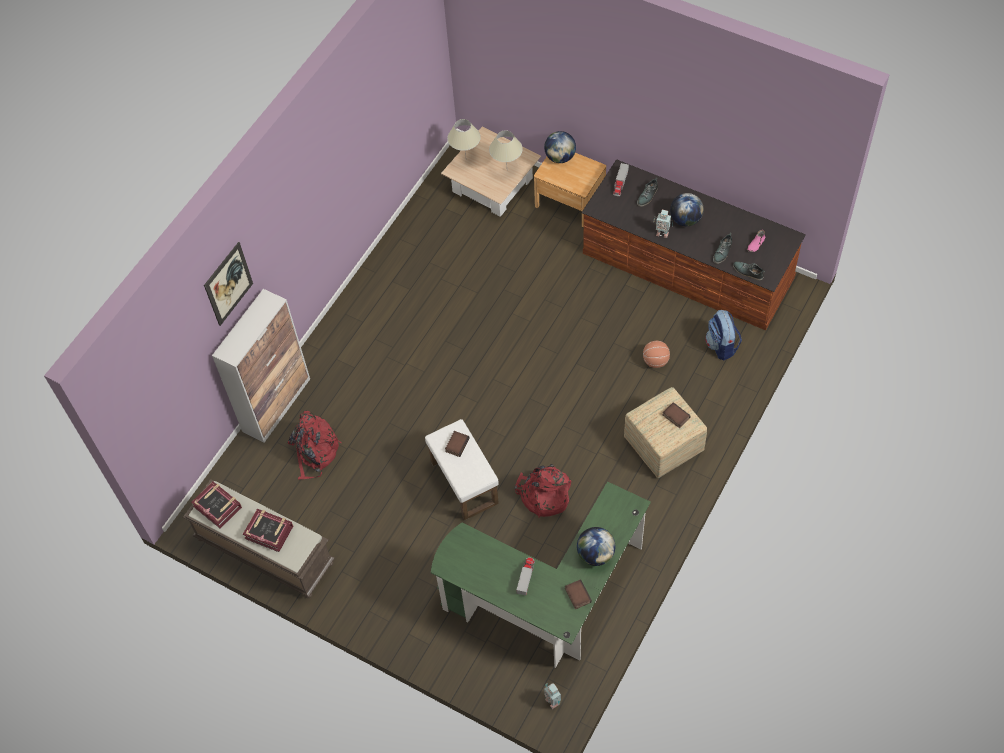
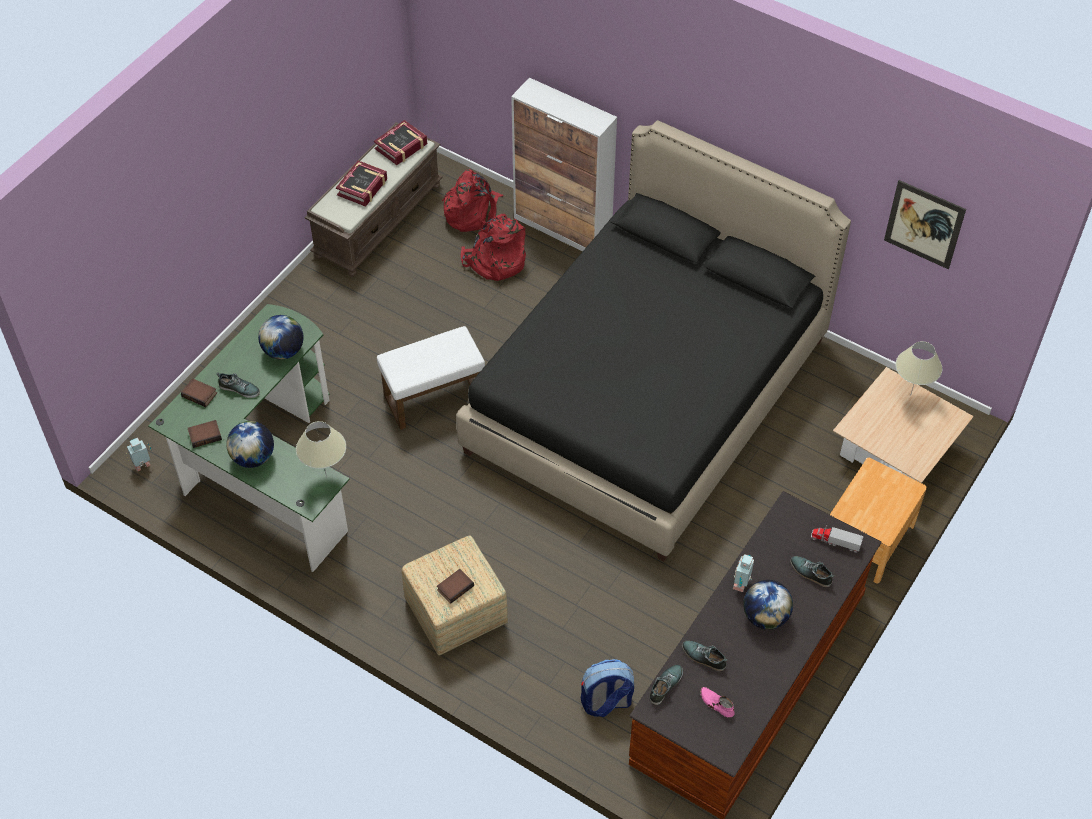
camera: 90 degrees right, 5 degrees down
(228, 284) = (583, 50): picture -> picture (924, 224)
(452, 335) = (647, 395): none -> black bed
(456, 444) = (448, 354): book -> book (200, 394)
(507, 171) = (891, 440): beige table lamp -> beige table lamp (326, 477)
(526, 577) = (239, 388): toy truck -> shoe
(544, 495) = (403, 476): red backpack -> red backpack (473, 213)
(560, 157) = (903, 490): globe -> globe (283, 351)
(655, 361) = (587, 617): basketball -> none

